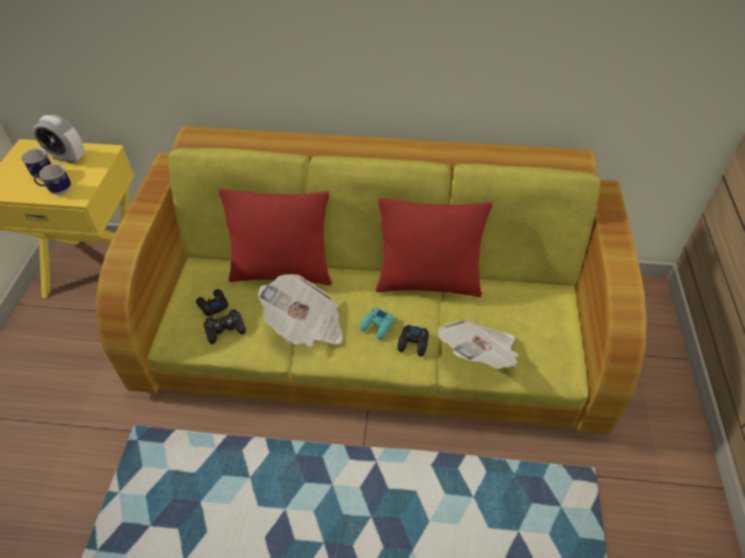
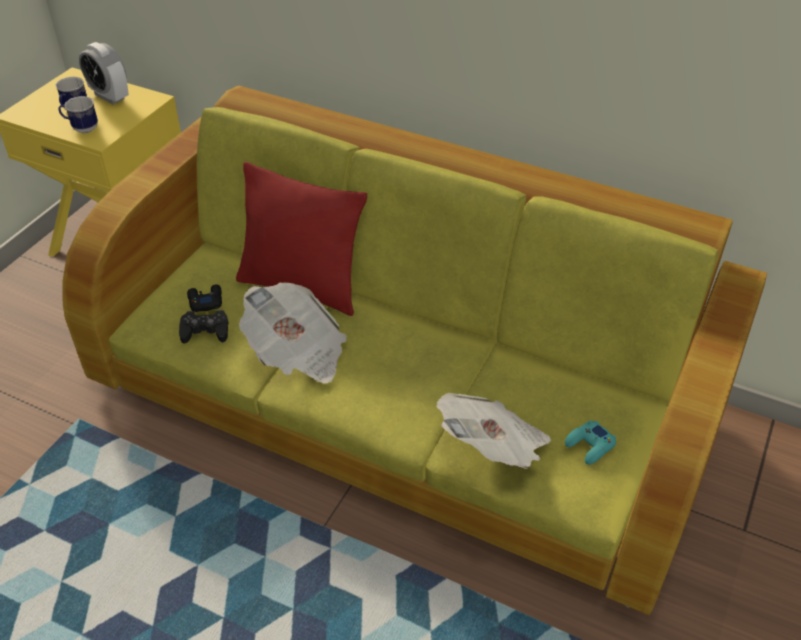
camera: 20 degrees right, 5 degrees down
(377, 326) = (383, 377): turquoise game controller -> turquoise game controller (590, 446)
(413, 343) = (416, 409): black game controller -> none
(428, 283) = (473, 346): red pillow -> none

